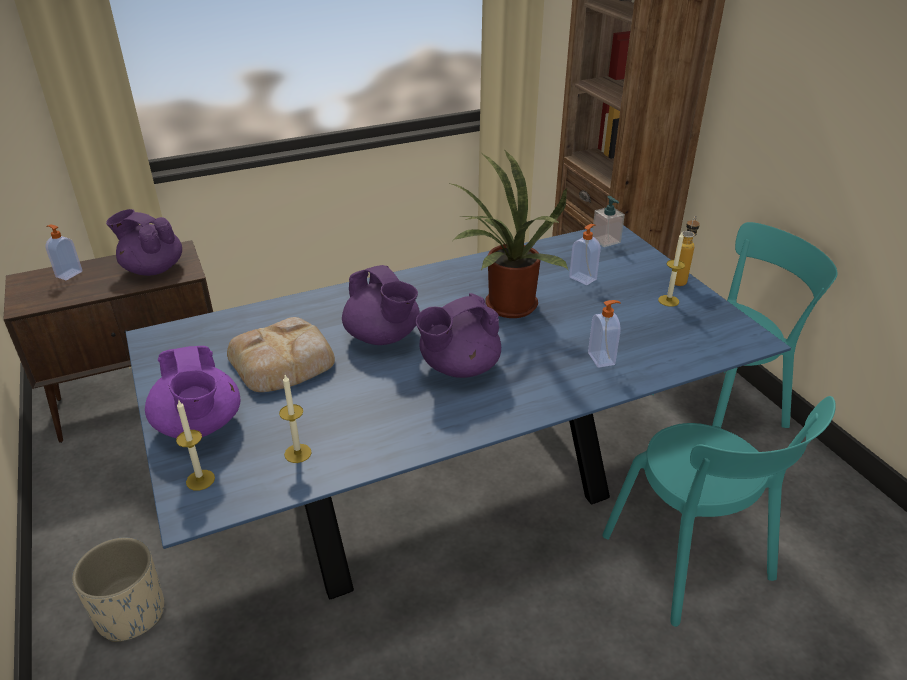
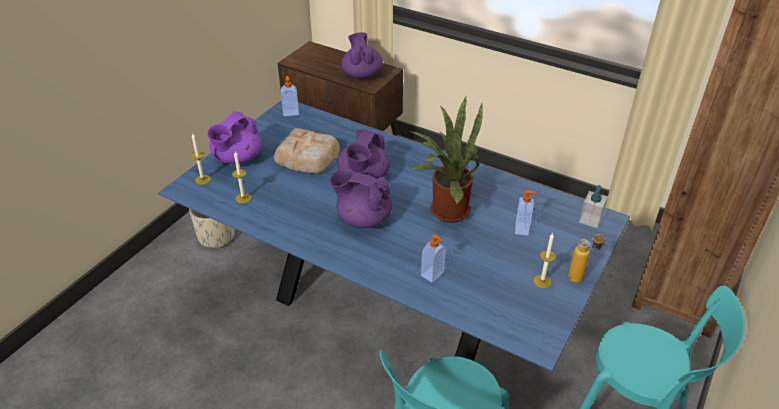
camera: 55 degrees right, 5 degrees up
(68, 274) = (329, 55): soap dispenser -> soap dispenser (291, 112)

